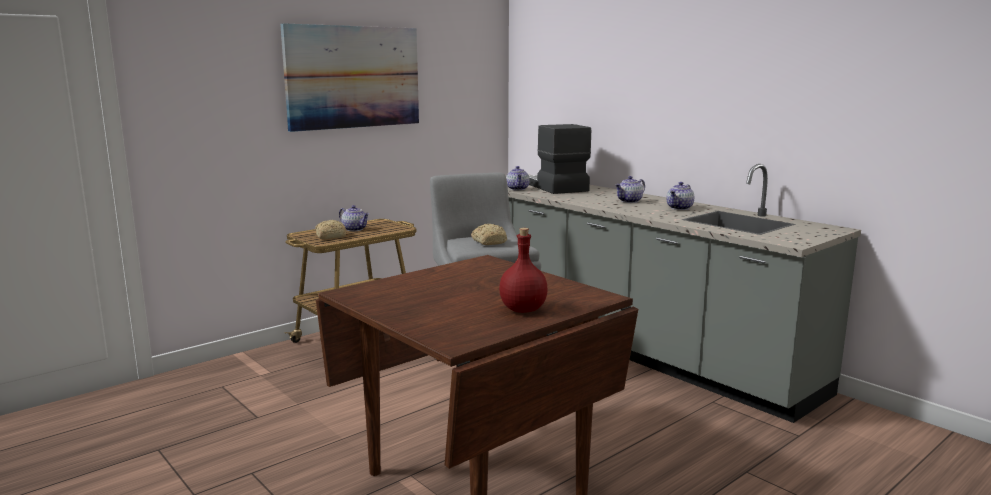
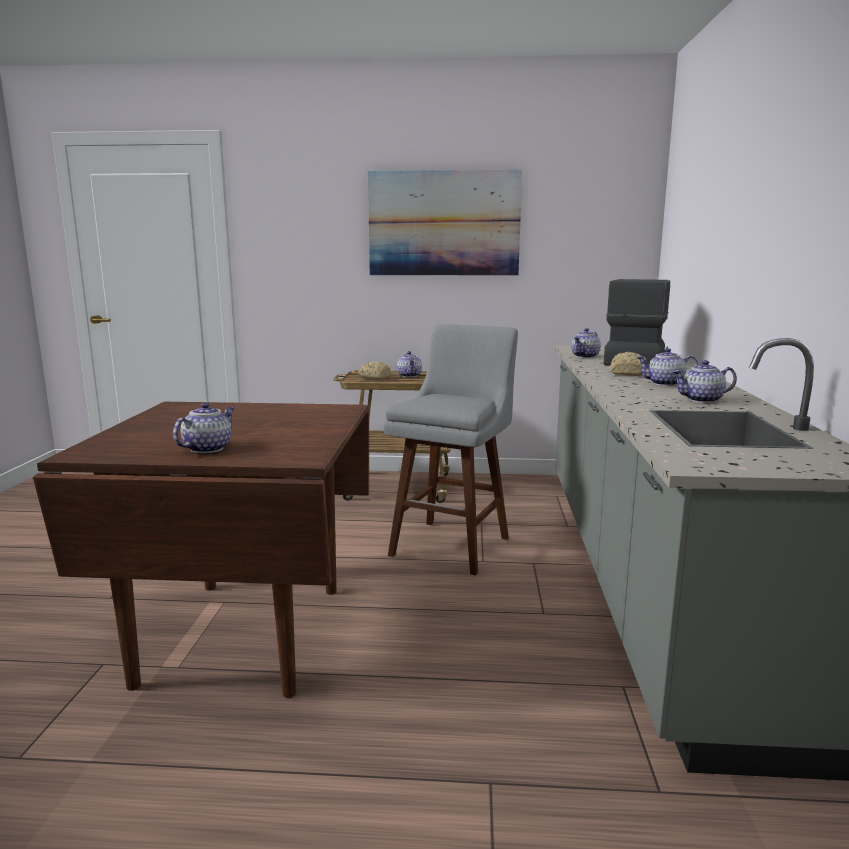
camera: 45 degrees right, 0 degrees up
(489, 242) = (445, 401): bread -> bread (628, 373)
(523, 310) = (207, 448): red bottle -> teapot

